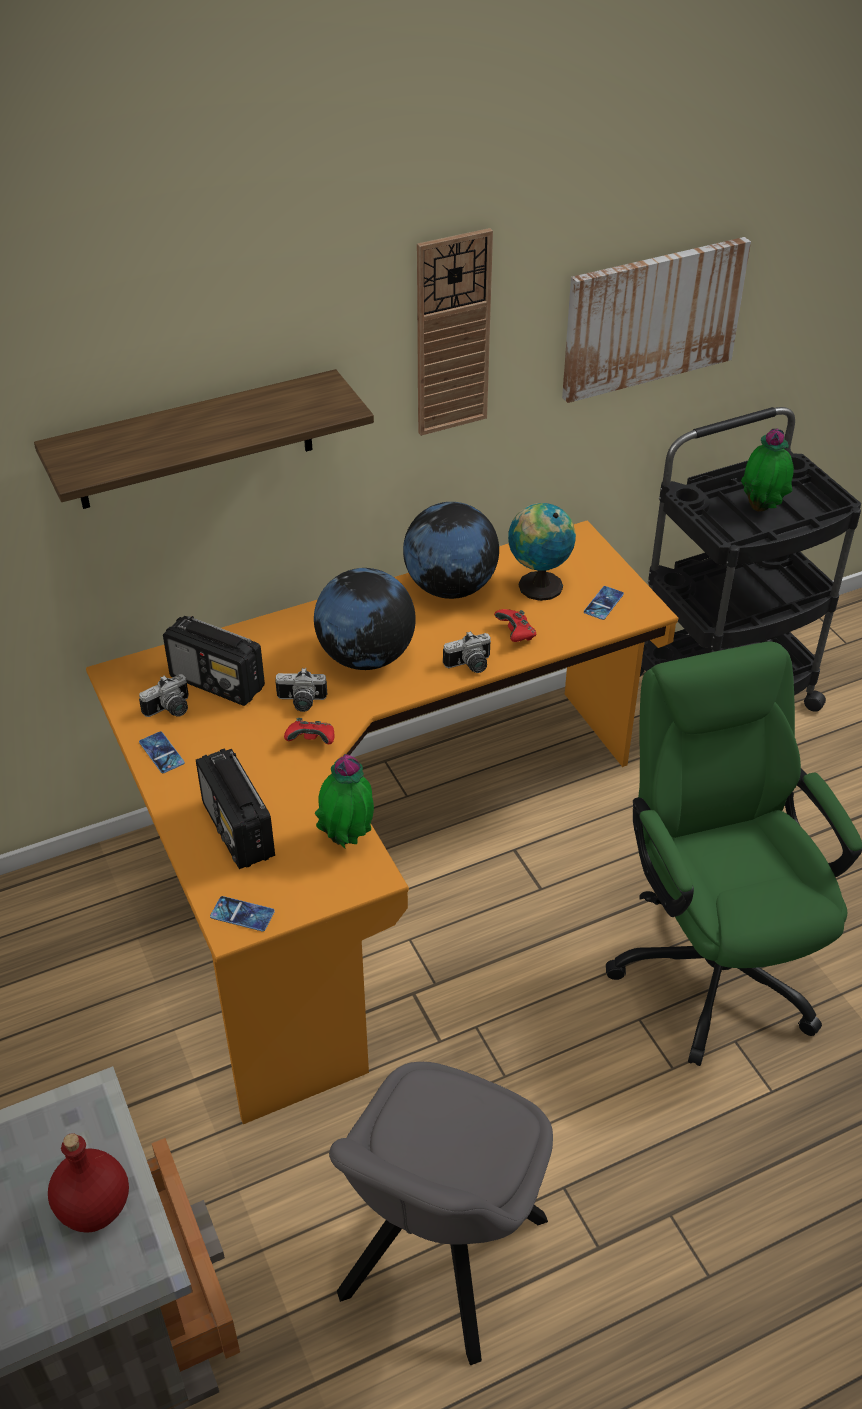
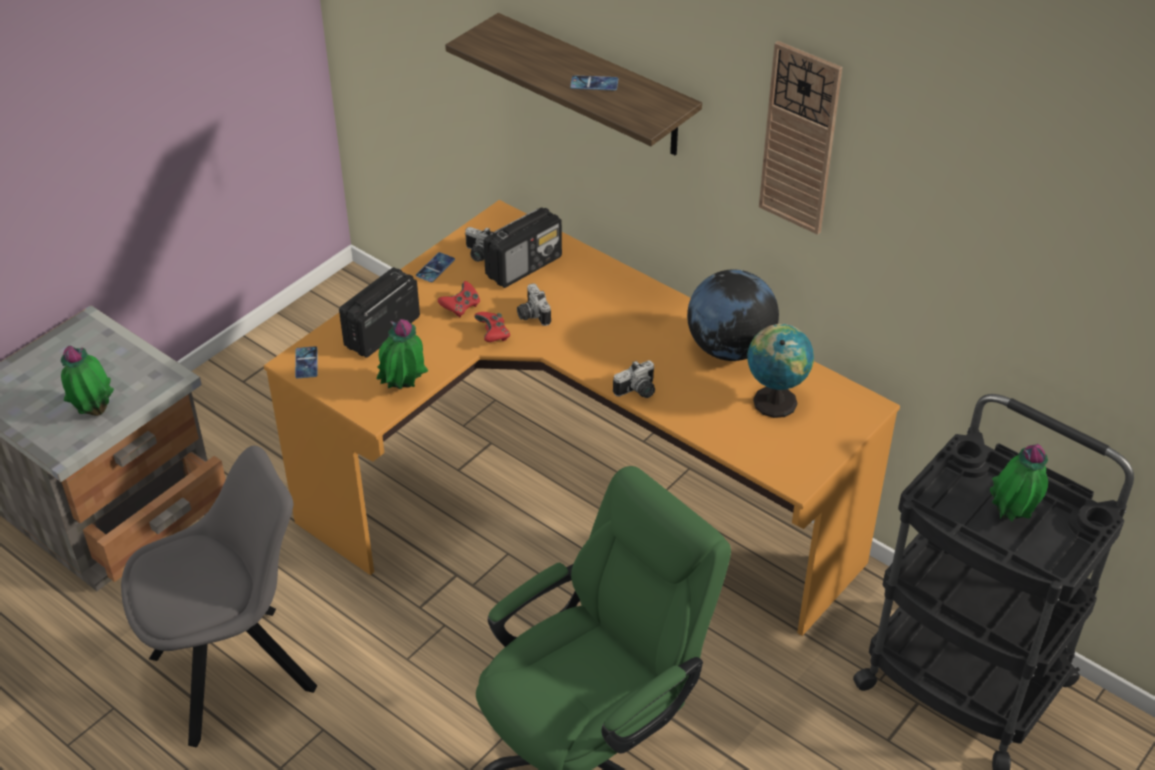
camera: 65 degrees right, 0 degrees up
(93, 1208) = (94, 411): red bottle -> potted plant
(218, 683) = (524, 266): radio -> radio turned 135 degrees counterclockwise
(366, 657) = (607, 330): globe -> none
(441, 1257) = (235, 673): grey chair -> grey chair turned 150 degrees clockwise
(470, 666) = (638, 392): camera -> camera turned 75 degrees counterclockwise
(516, 635) = (697, 407): red game controller -> red game controller (461, 307)
(603, 603) = (783, 449): phone -> phone (594, 83)
(652, 318) = (996, 257): picture -> none

